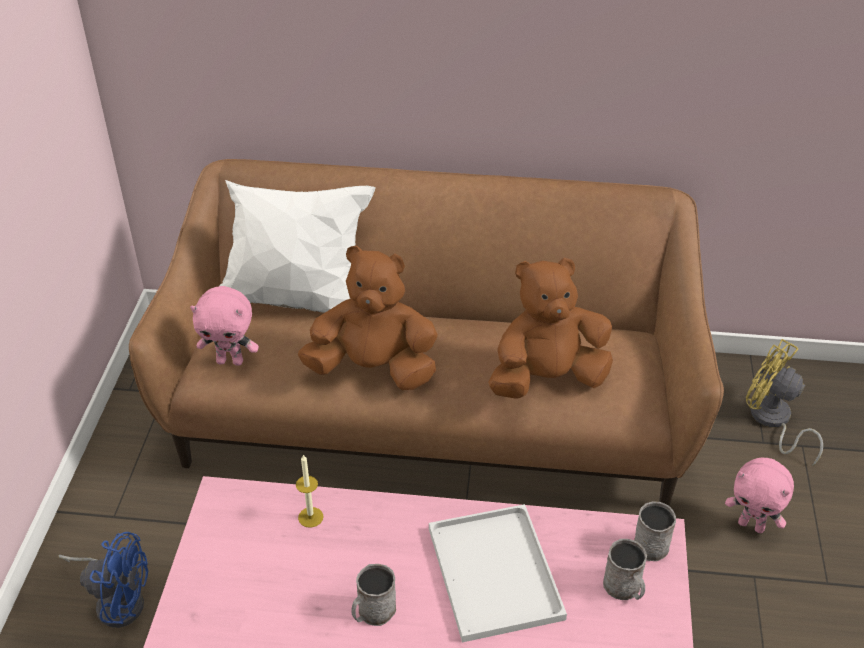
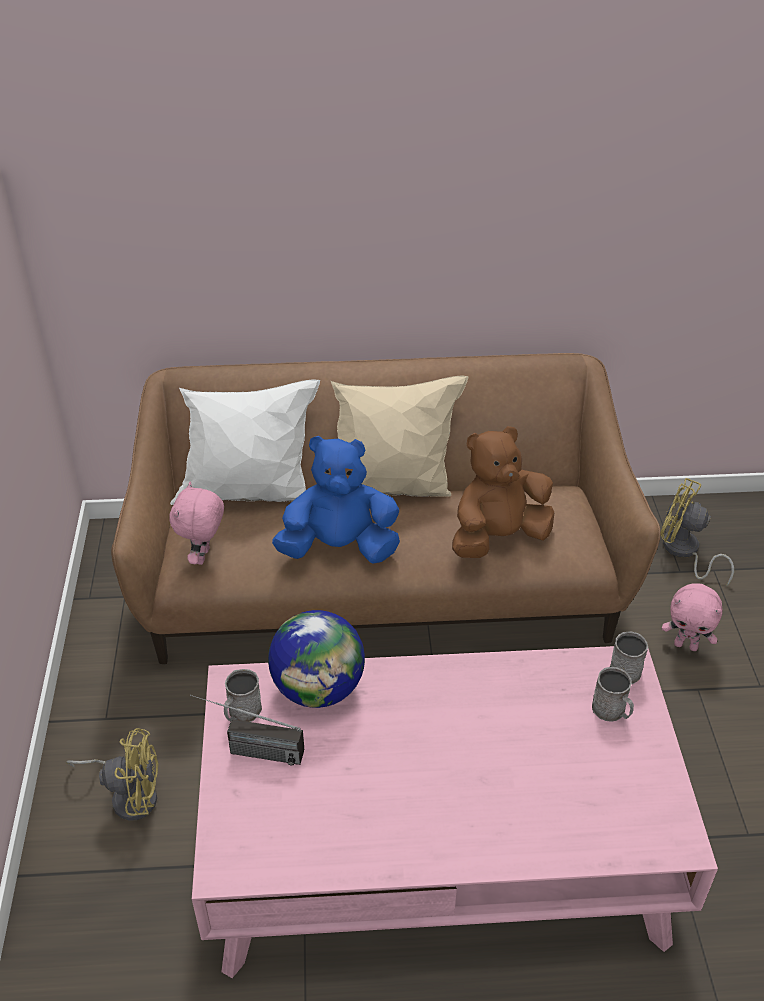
camera: 10 degrees left, 0 degrees up
(116, 600) = (129, 795): blue fan -> yellow fan
(218, 573) = (247, 750): none -> radio
(230, 361) = (204, 557): pink plush toy -> pink plush toy turned 105 degrees clockwise
(310, 517) = (319, 688): candle -> globe
(373, 369) = (339, 548): brown plush toy -> blue plush toy
(373, 613) = (398, 765): grey mug -> grey mug (242, 713)
(445, 312) = (390, 488): none -> beige pillow
(492, 570) = (494, 712): white tray -> none

